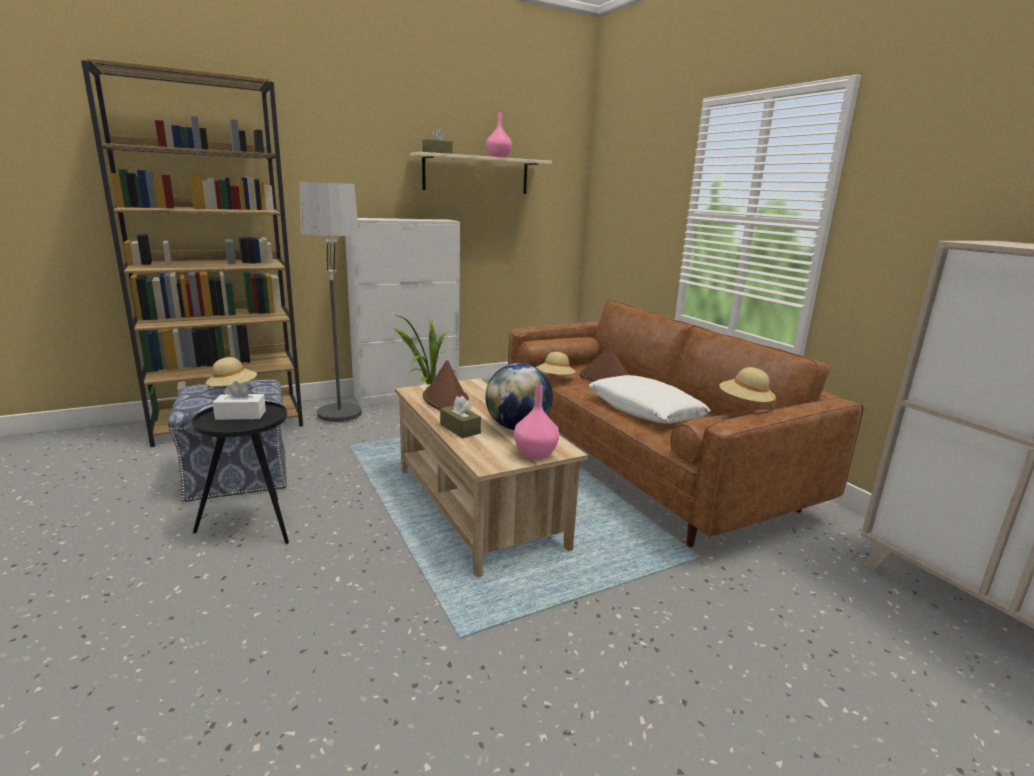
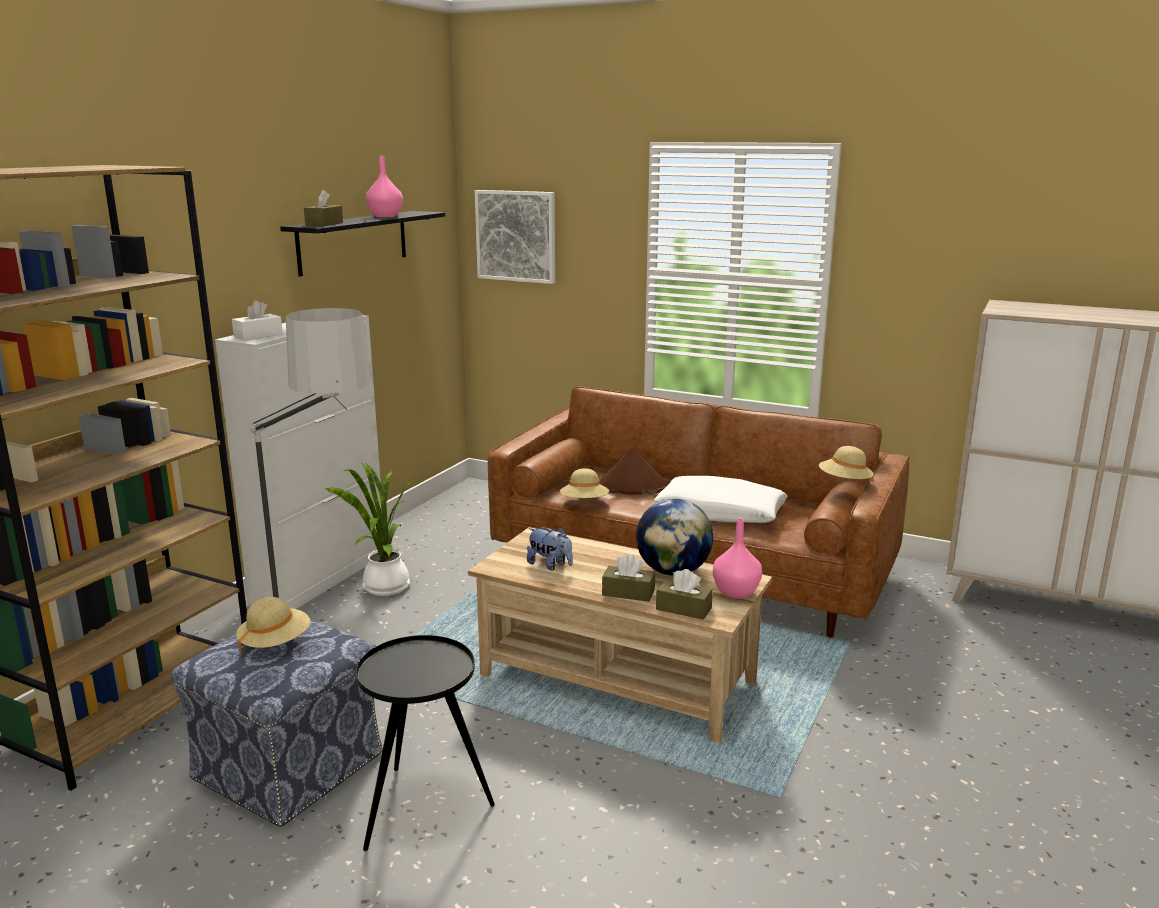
camera: 35 degrees left, 0 degrees up
(241, 415) = (404, 665): white tissue box -> white tissue box (258, 335)
(446, 399) = (550, 565): brown hat -> plush toy
(475, 450) = (683, 609): none -> brown tissue box
(476, 174) = (353, 242): beige shelf -> black shelf
(614, 186) = (516, 236): none -> picture

